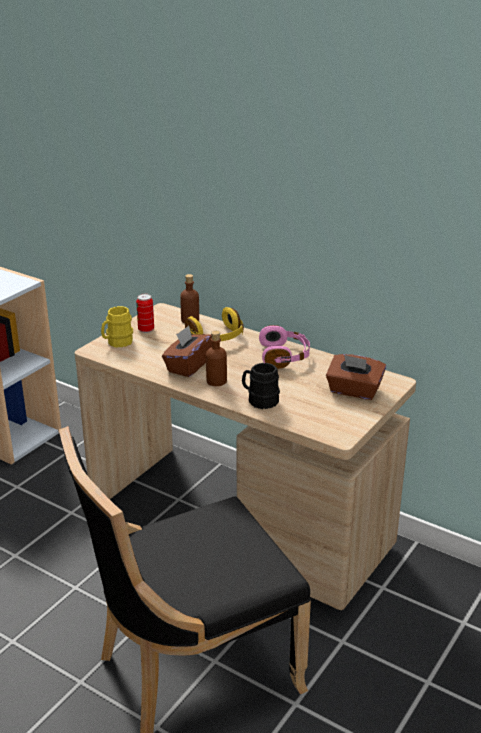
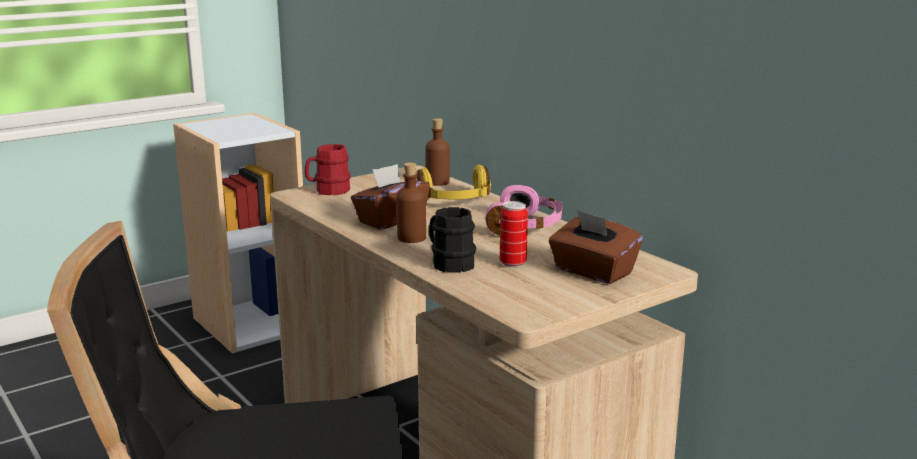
camera: 20 degrees right, 10 degrees down
(117, 342) = (328, 191): yellow mug -> red mug
(146, 330) = (374, 184): can -> can (513, 263)

